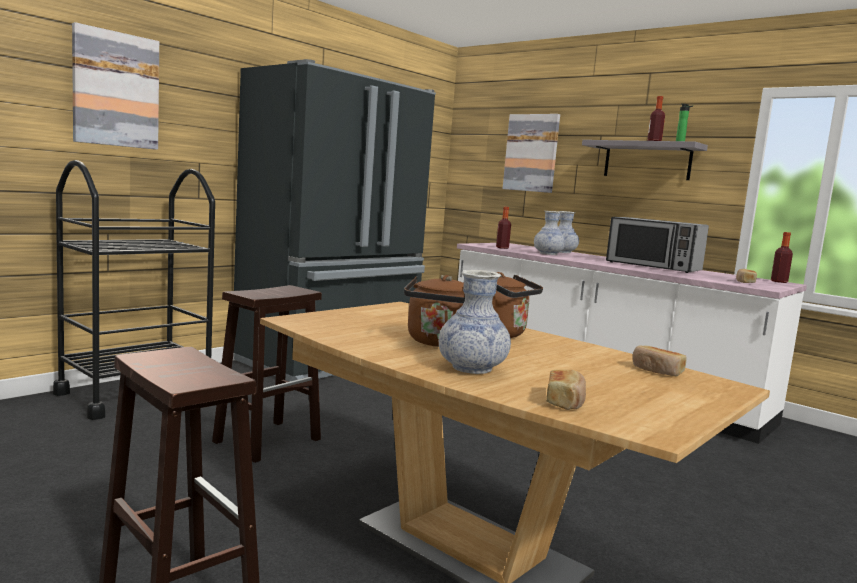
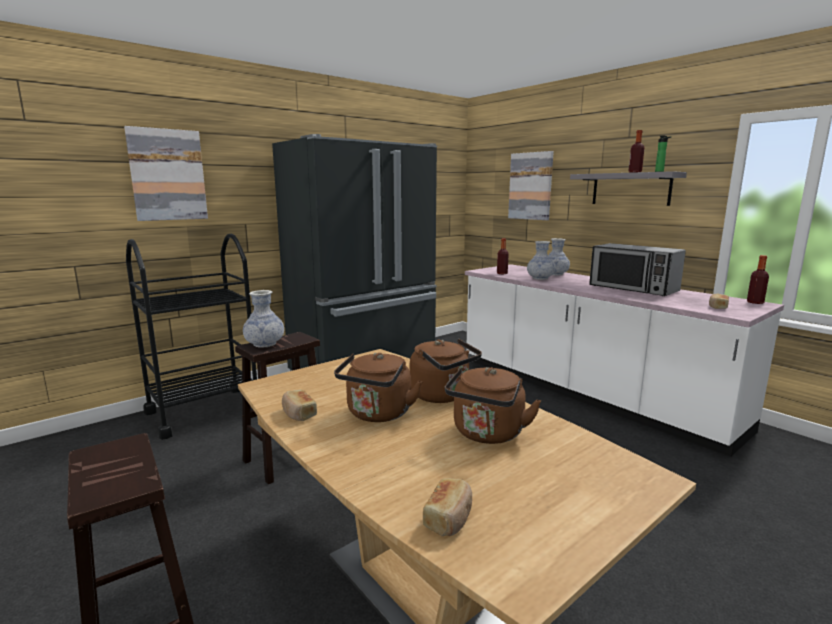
camera: 10 degrees right, 5 degrees up
(472, 368) = (383, 457): vase -> vase (264, 344)
(563, 359) = (487, 434): none -> brown kettle
(657, 371) = (578, 451): bread -> bread (298, 413)

